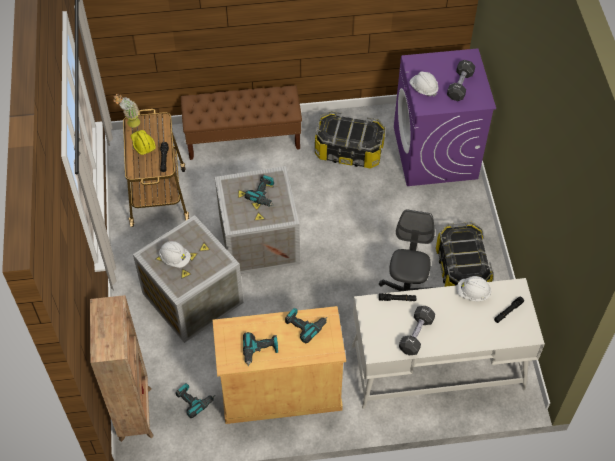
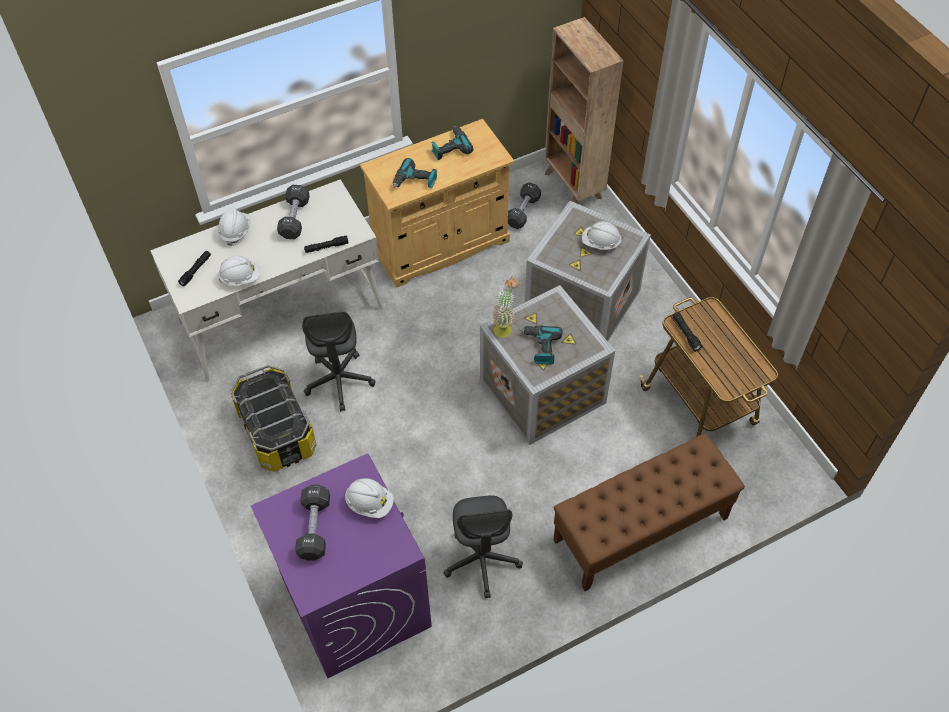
camera: 160 degrees right, 0 degrees up
(130, 124) = (762, 367): potted plant -> potted plant (504, 327)
(143, 144) = (726, 346): yellow hard hat -> none
(194, 400) = (523, 212): power drill -> black dumbbell
(349, 151) = (482, 561): storage box -> grey office chair
(469, 338) = (235, 232): none -> white hard hat

